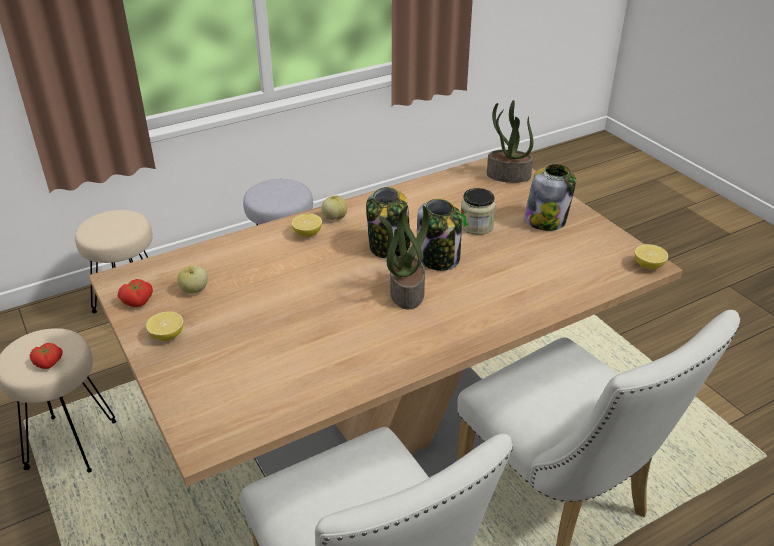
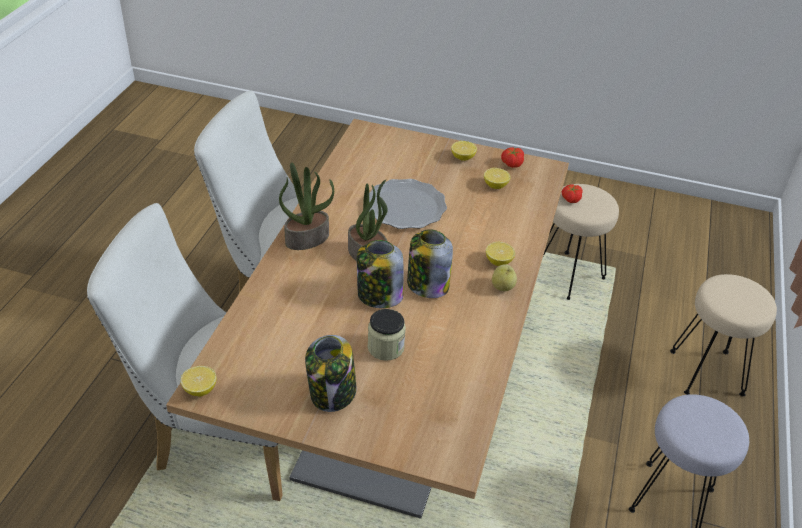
camera: 135 degrees right, 5 degrees up
(194, 290) = (495, 185): apple -> lemon
(310, 316) = (405, 207): none -> plate
(508, 176) = (428, 441): potted plant -> potted plant (307, 238)

